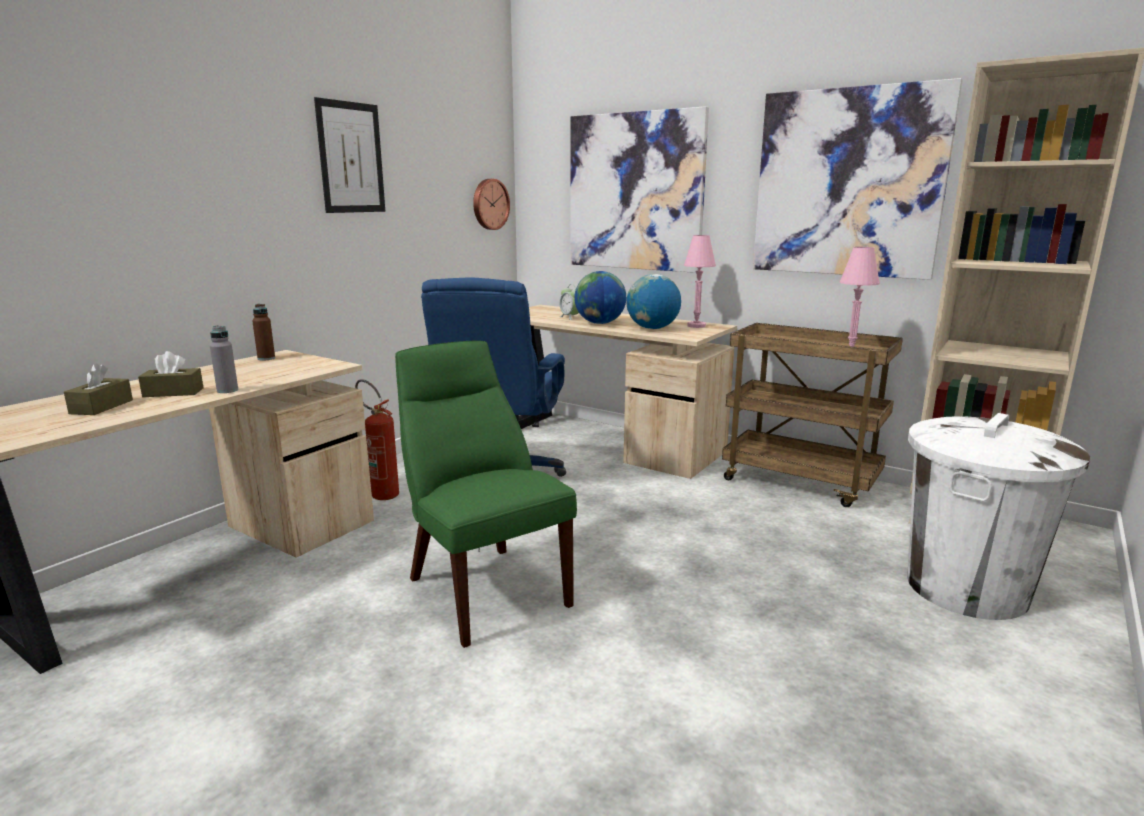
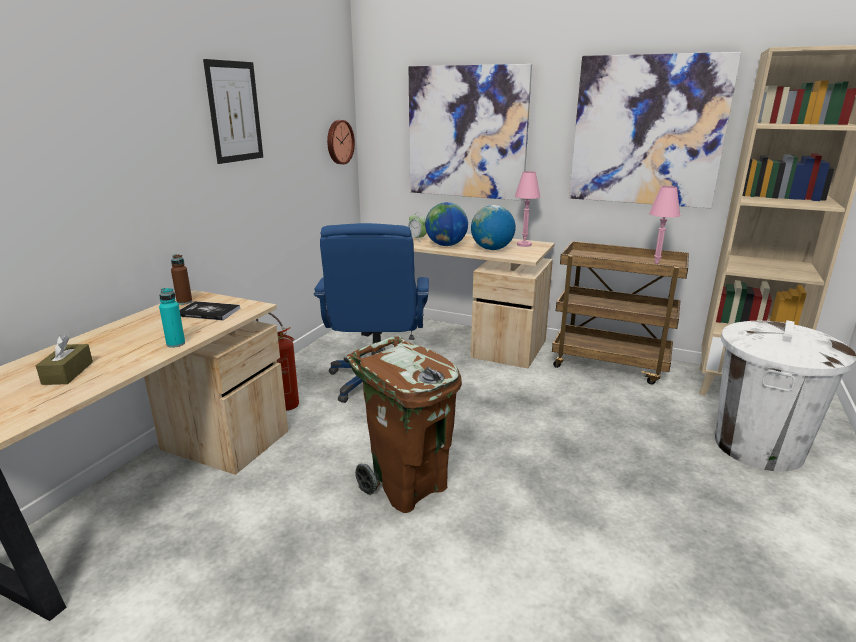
camera: 10 degrees left, 5 degrees up
(173, 392) = (125, 350): brown tissue box -> none
(227, 390) = (176, 344): grey bottle -> turquoise bottle
(283, 367) = (208, 312): none -> book
(484, 588) = (408, 487): green chair -> brown trash can

